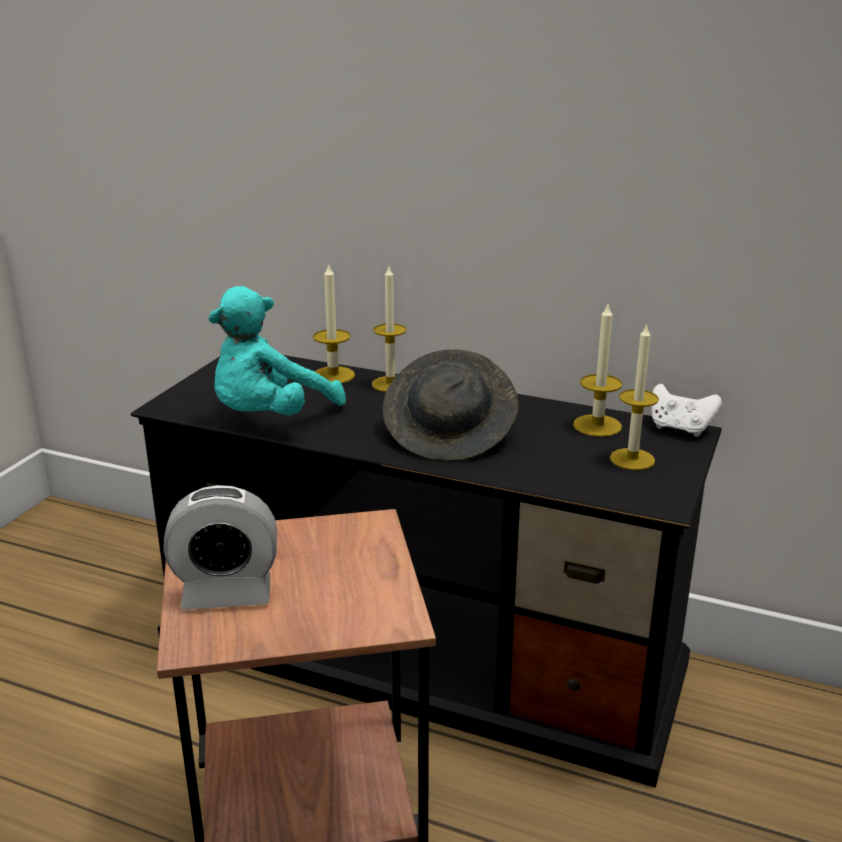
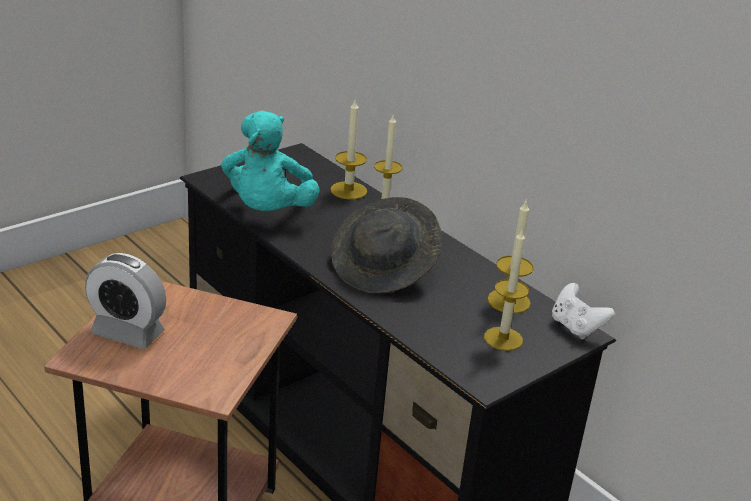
camera: 25 degrees right, 5 degrees up
(270, 417) = (268, 211): turquoise plush toy -> turquoise plush toy turned 60 degrees counterclockwise

